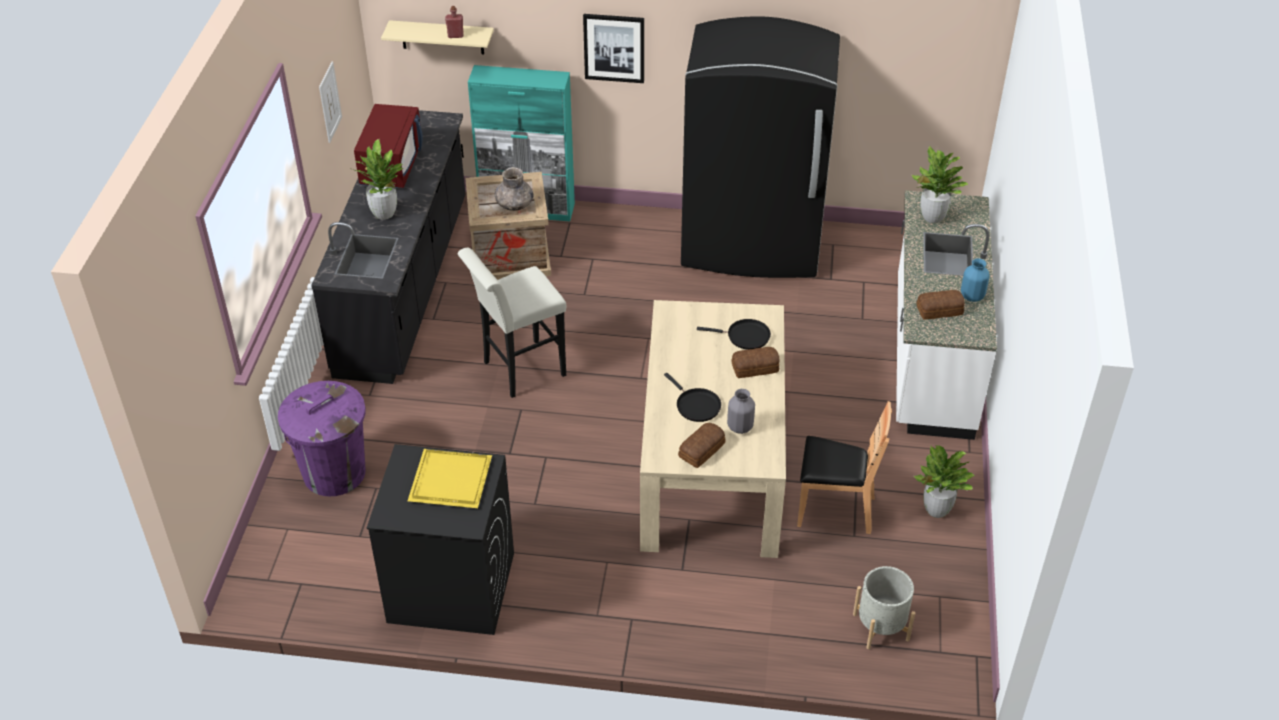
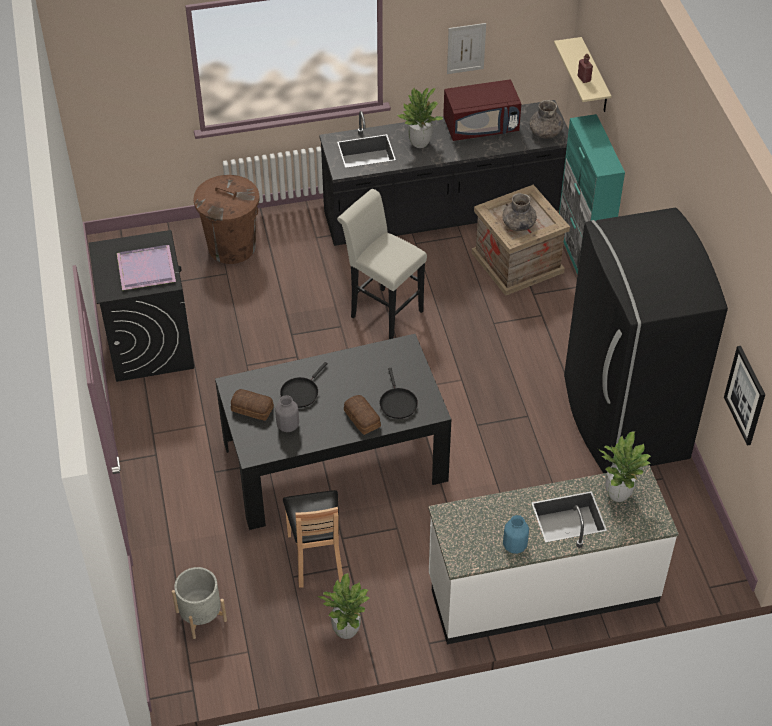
camera: 70 degrees right, 5 degrees up
(334, 473) = (231, 247): purple trash can -> brown trash can
(433, 127) = (545, 132): none -> grey vase
(449, 481) = (145, 268): yellow tray -> purple tray
(614, 48) = (647, 179): picture -> picture (745, 395)
(712, 463) = (334, 461): beige dining table -> black dining table
(940, 310) = (482, 525): bread -> none

